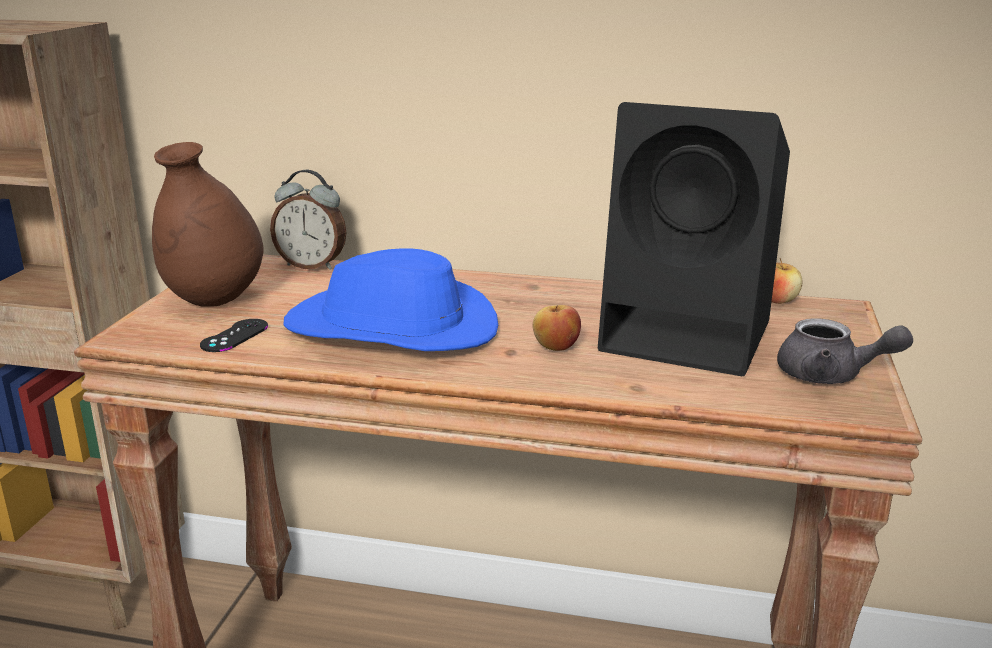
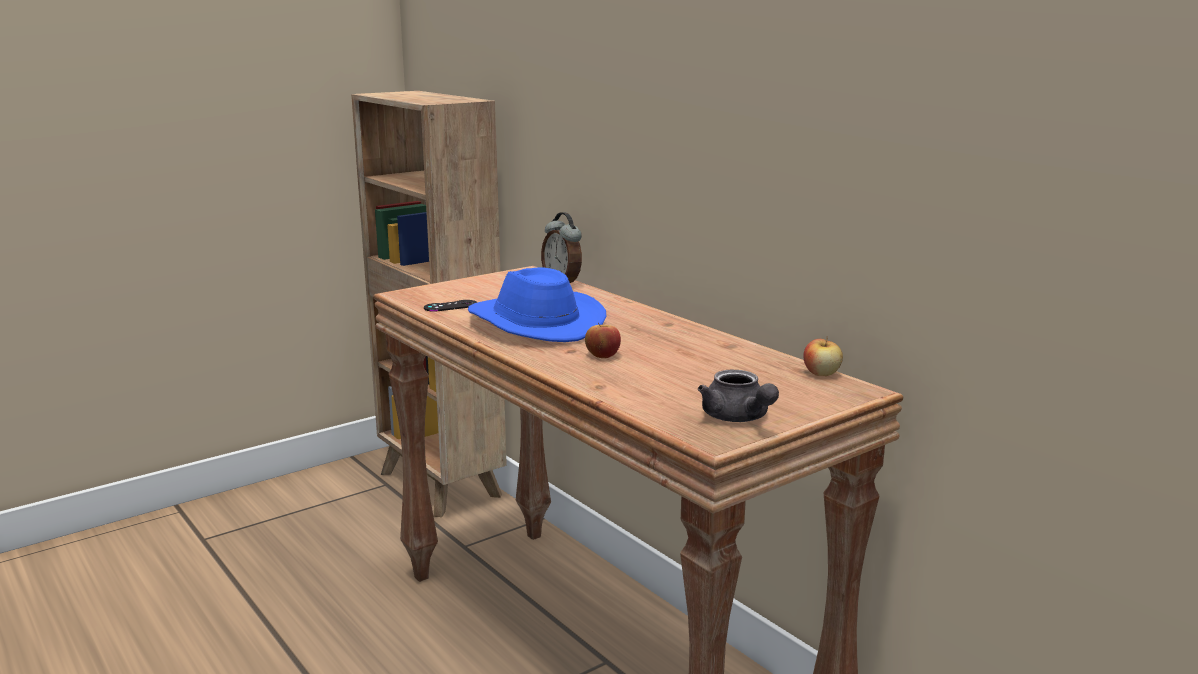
camera: 40 degrees right, 5 degrees down
(214, 301) = (475, 288): brown vase -> none
(691, 336) = (701, 374): black speaker -> none

